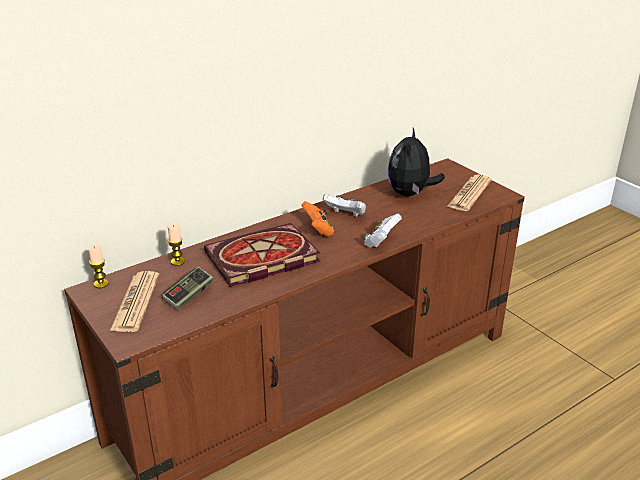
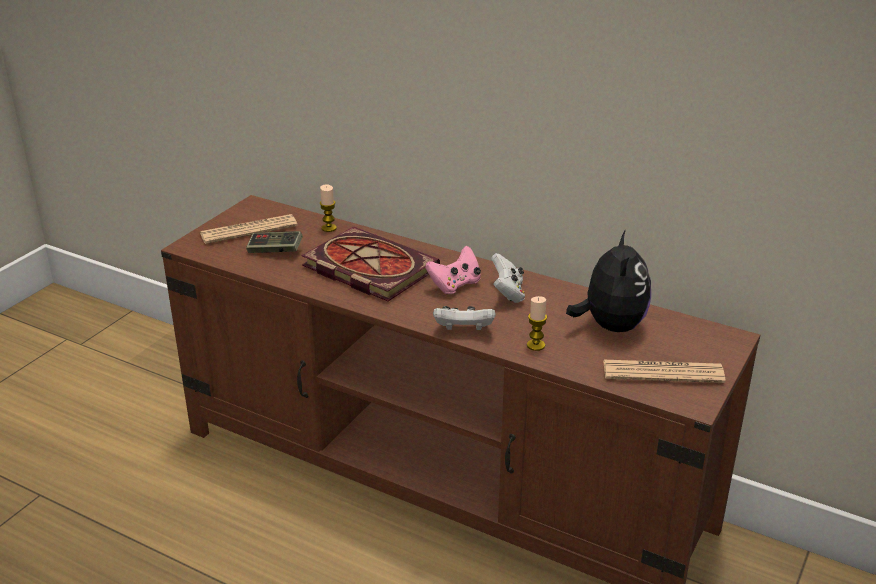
camera: 65 degrees right, 0 degrees up
(101, 284) = (267, 206): candle -> candle (535, 345)
(318, 230) = (455, 285): orange game controller -> pink game controller
(410, 194) = (610, 326): plush toy -> plush toy turned 105 degrees clockwise

